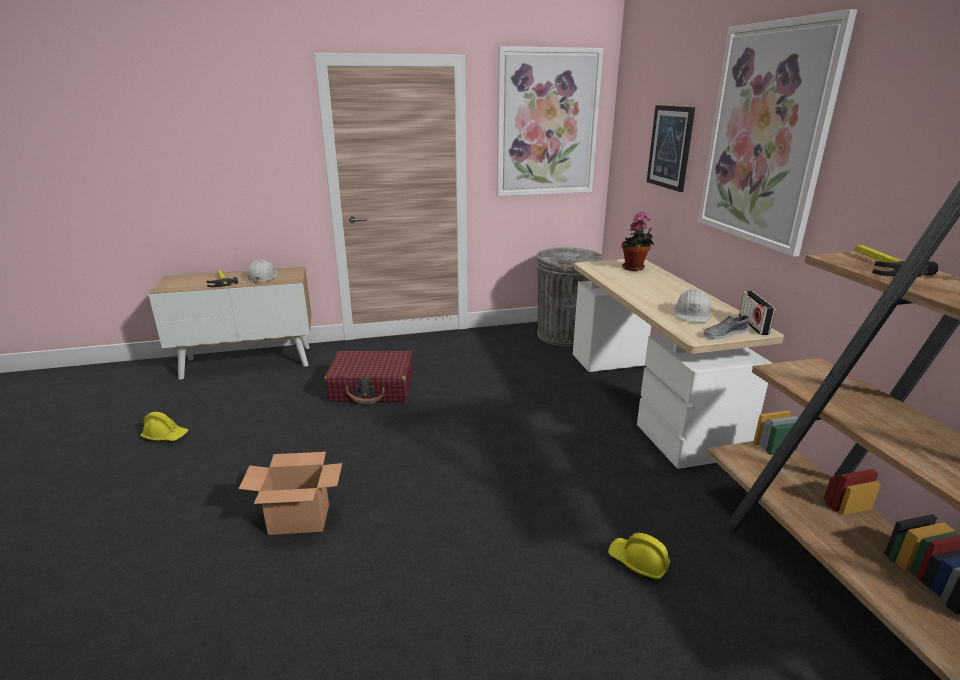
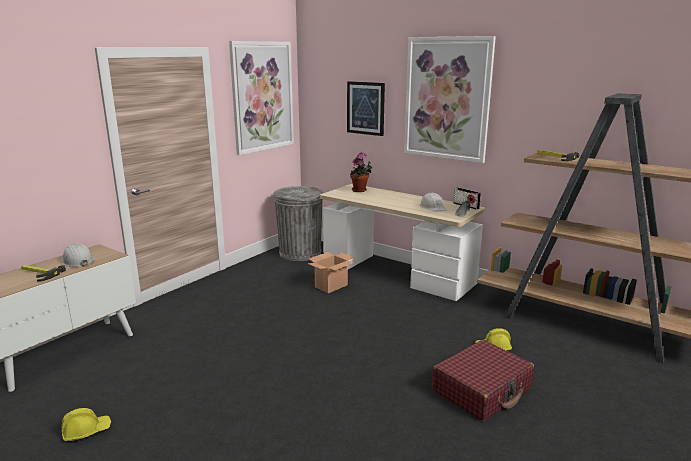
camera: 40 degrees left, 5 degrees down
(300, 519) = (300, 419): cardboard box -> cardboard box (331, 286)
(372, 388) = (217, 329): red suitcase -> red suitcase (482, 390)

